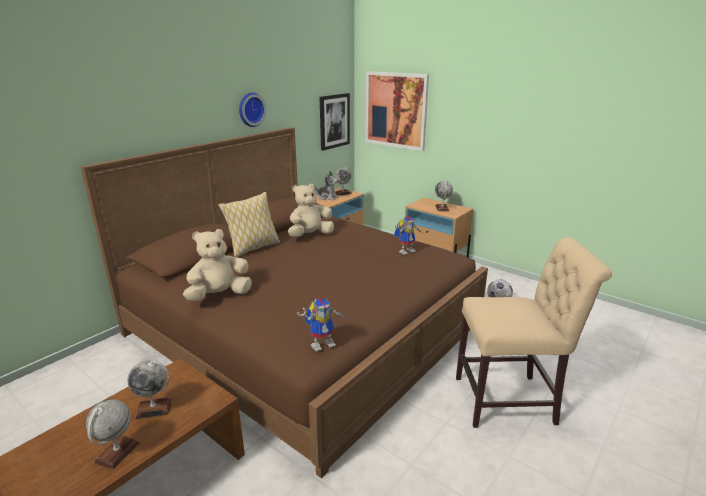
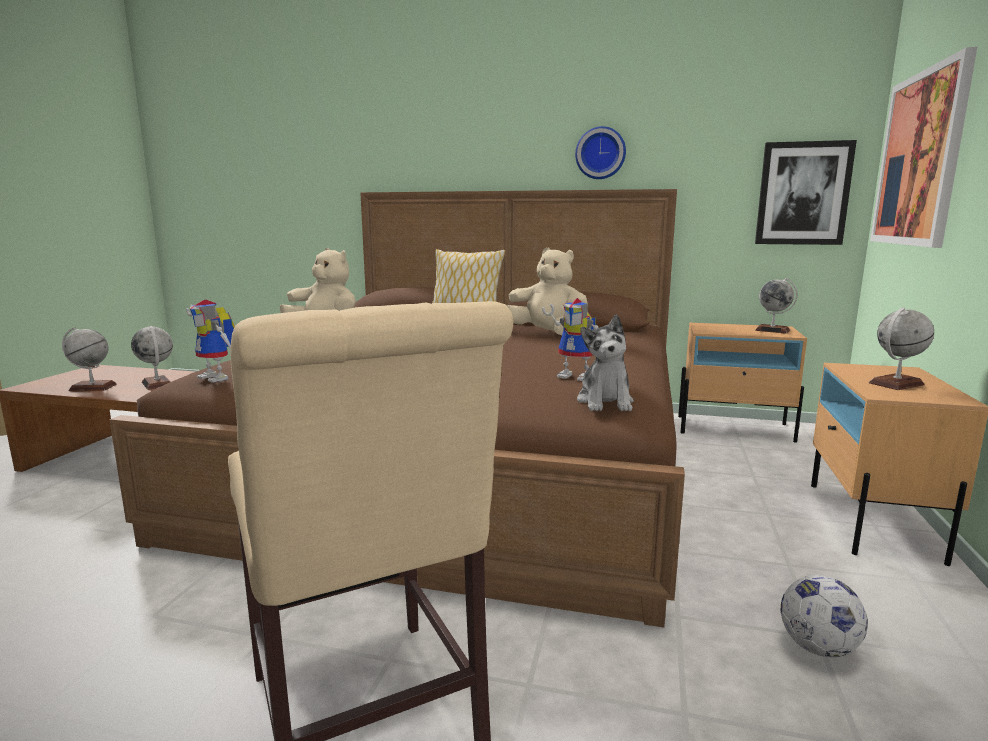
camera: 65 degrees right, 10 degrees down
(327, 197) = (729, 328): plush toy -> plush toy (605, 402)

